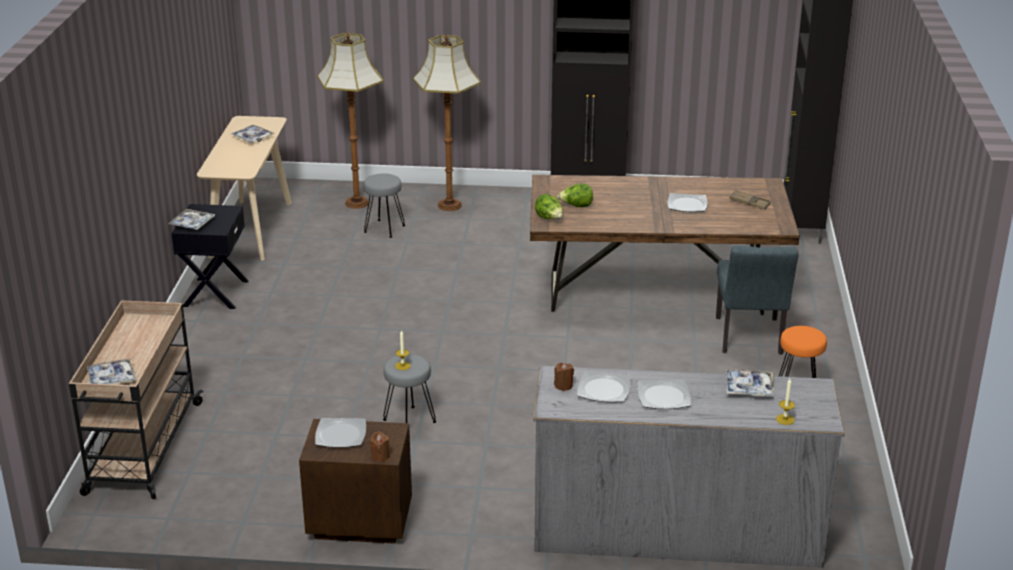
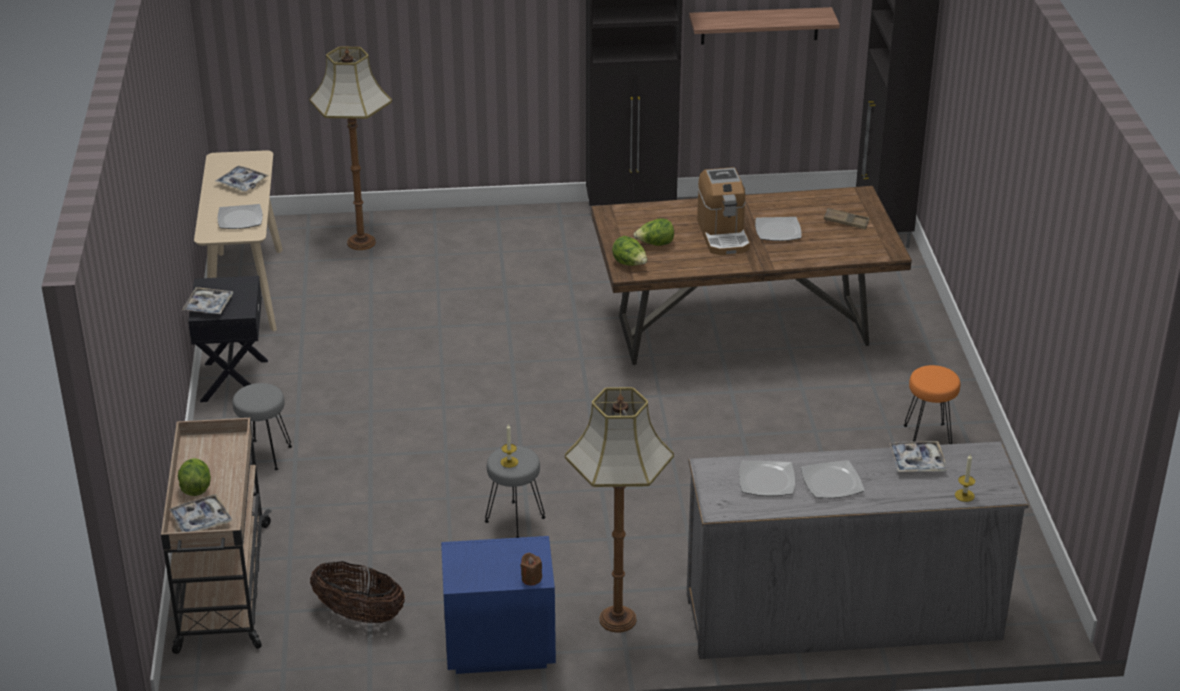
camera: 10 degrees left, 5 degrees up
(118, 353) = (195, 487): none -> lettuce
(249, 482) = (359, 614): none -> basket
(341, 434) = (479, 558): plate -> plate (240, 218)
(358, 521) = (498, 647): brown nightstand -> blue nightstand
(384, 229) = (405, 274): grey stool -> grey stool (264, 455)
(448, 205) = (471, 236): floor lamp -> floor lamp (616, 620)
(563, 386) = (722, 481): brown candle -> none
(638, 204) = (723, 235): none -> coffee machine
(704, 43) = (759, 25): none -> shelf
(749, 339) = (861, 378): grey chair -> none

